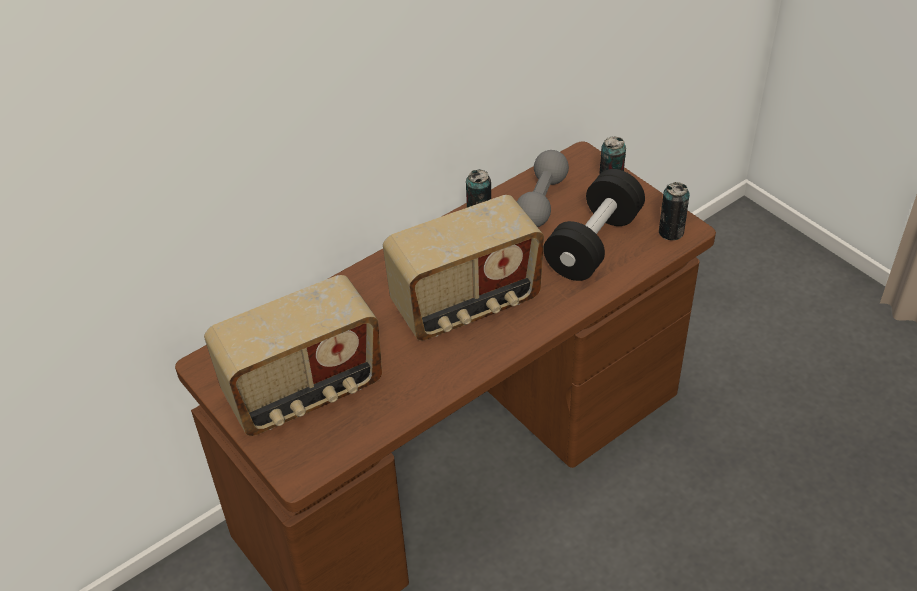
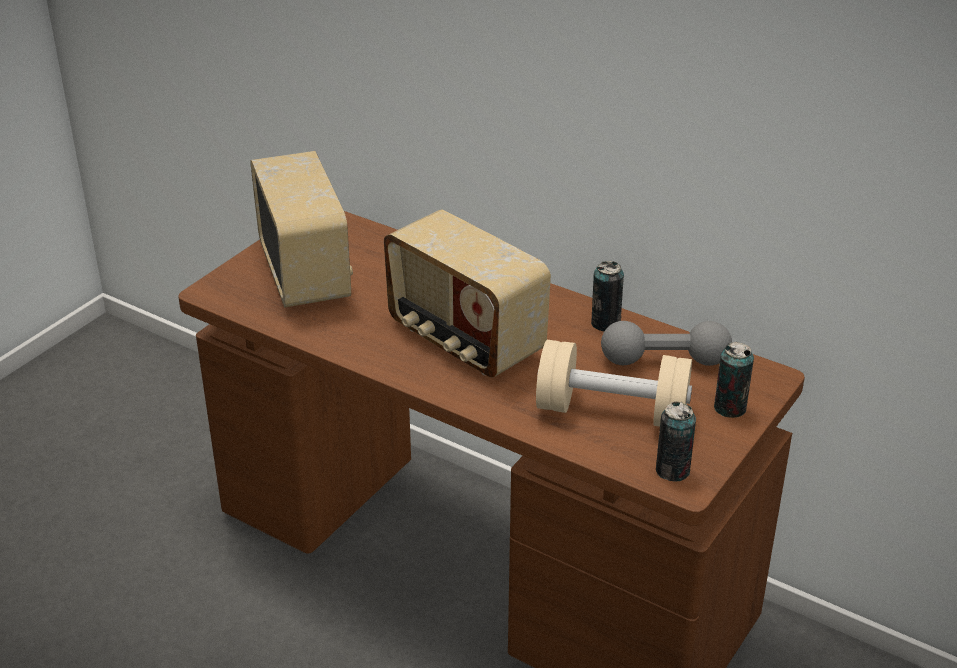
camera: 70 degrees right, 10 degrees down
(304, 392) = (306, 273): radio -> radio turned 150 degrees counterclockwise
(593, 244) = (612, 411): black dumbbell -> beige dumbbell

